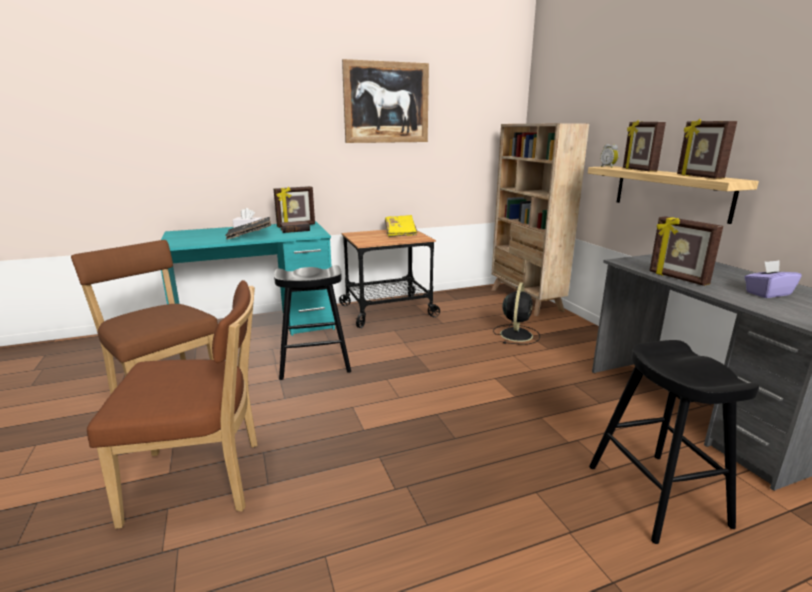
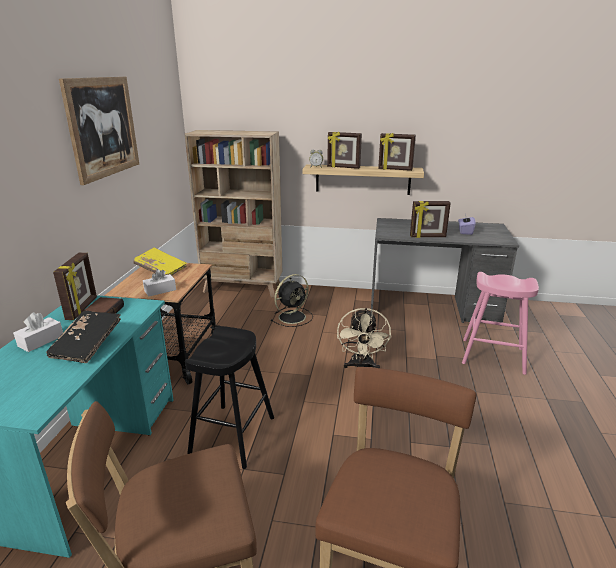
camera: 60 degrees left, 5 degrees up
(367, 240) = (160, 290): none -> white tissue box
(480, 393) = (361, 366): none -> beige fan
(516, 334) = (293, 316): black fan -> black fan turned 90 degrees clockwise
(656, 495) = (493, 356): black stool -> pink stool

